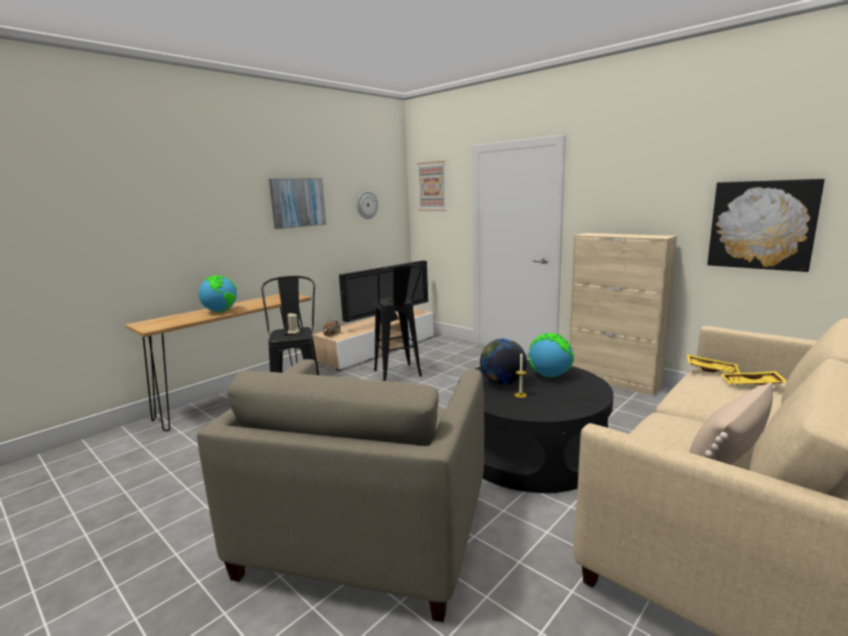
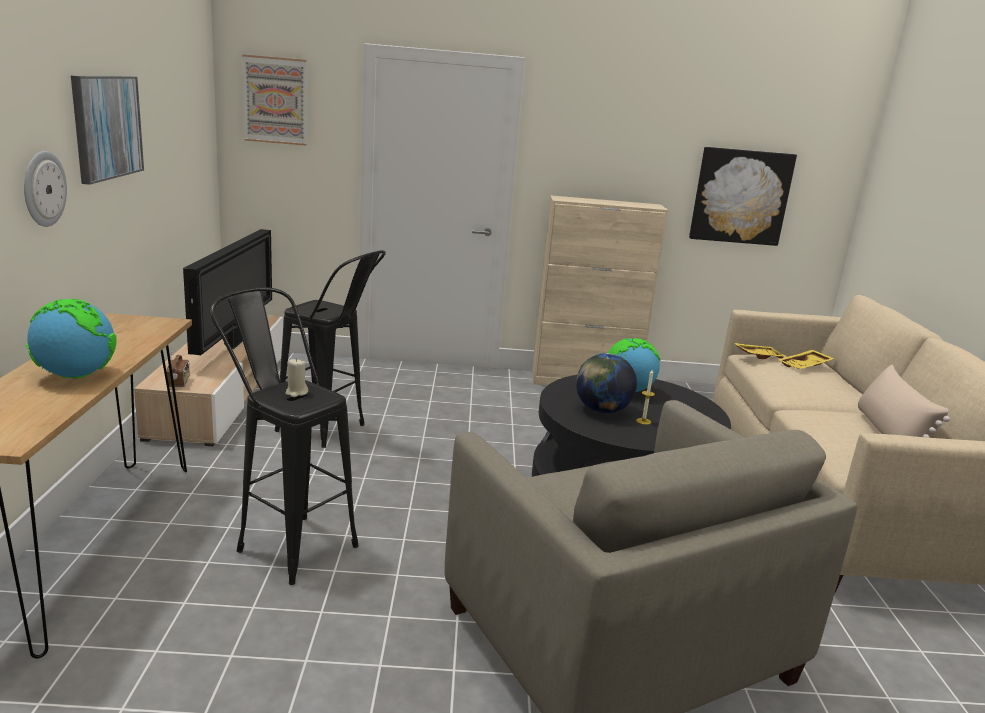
camera: 45 degrees left, 5 degrees up
(367, 205) = (179, 128): wall clock -> wall clock (43, 188)

